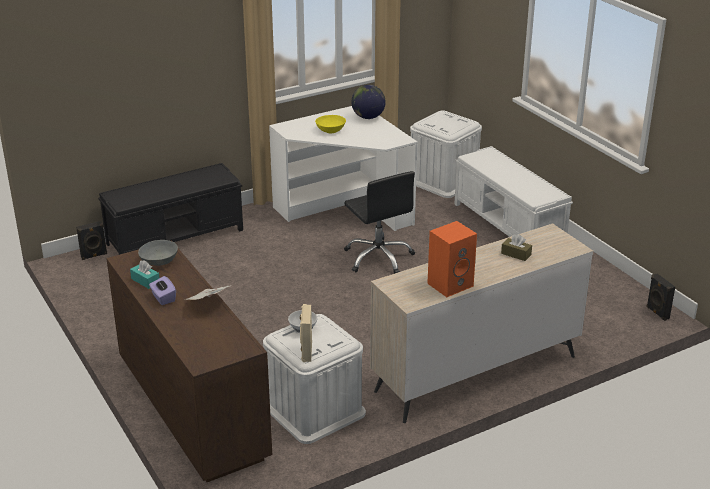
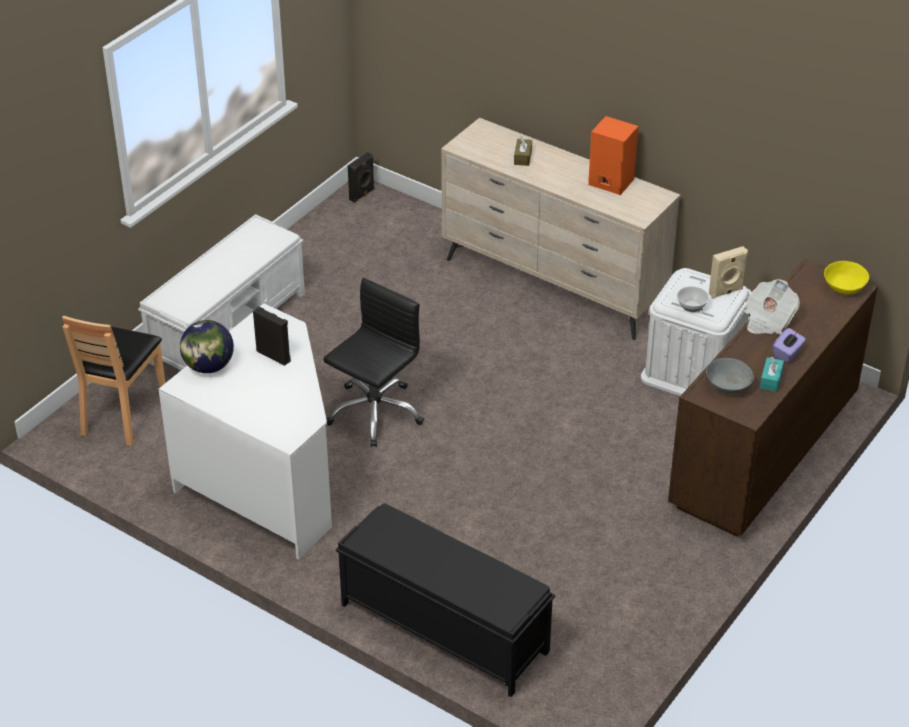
camera: 115 degrees left, 10 degrees up
(94, 256) = (549, 693): black speaker -> black speaker (274, 355)
(331, 130) = (274, 387): yellow bowl -> yellow bowl (844, 287)
(443, 180) = (123, 414): white storage box -> brown chair

